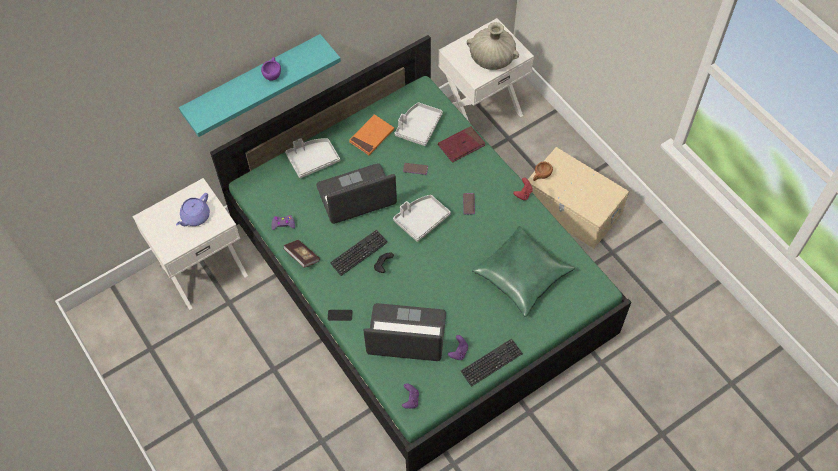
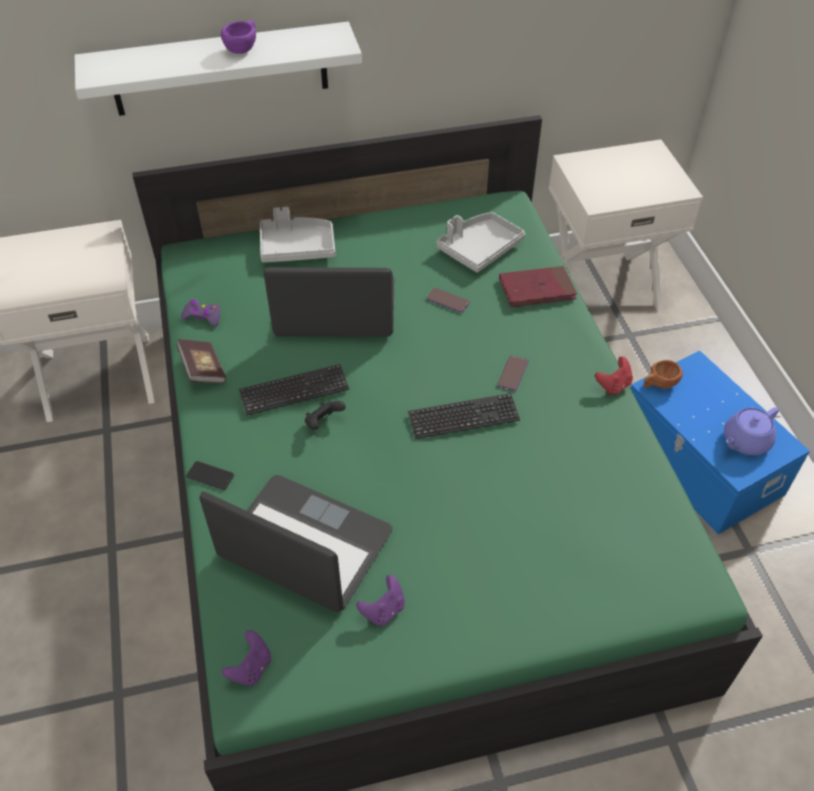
camera: 20 degrees right, 10 degrees down
(195, 217) = (74, 263): purple teapot -> purple teapot (745, 441)
(254, 83) = (220, 69): turquoise shelf -> white shelf
(371, 136) = (402, 241): orange book -> none
(421, 220) = (421, 373): grey tray -> none
(491, 363) = (437, 653): keyboard -> keyboard (463, 417)
(492, 59) = (633, 185): beige vase -> none
(522, 274) = (561, 513): green pillow -> none
(572, 209) = (698, 462): beige storage box -> blue storage box

